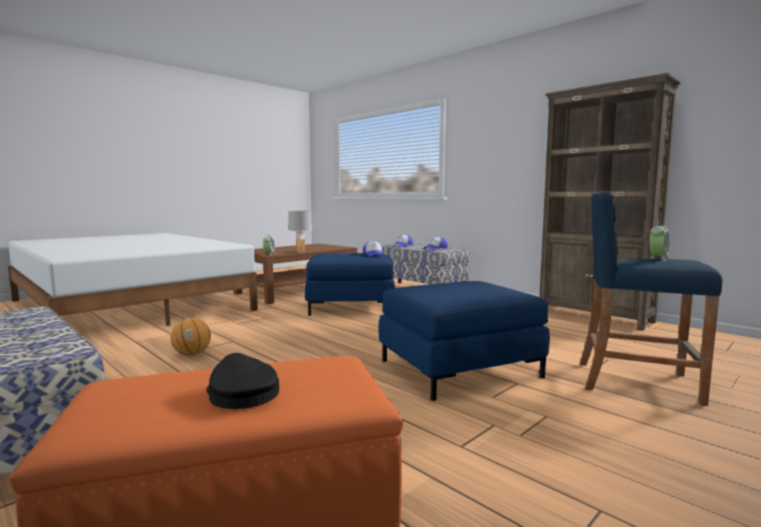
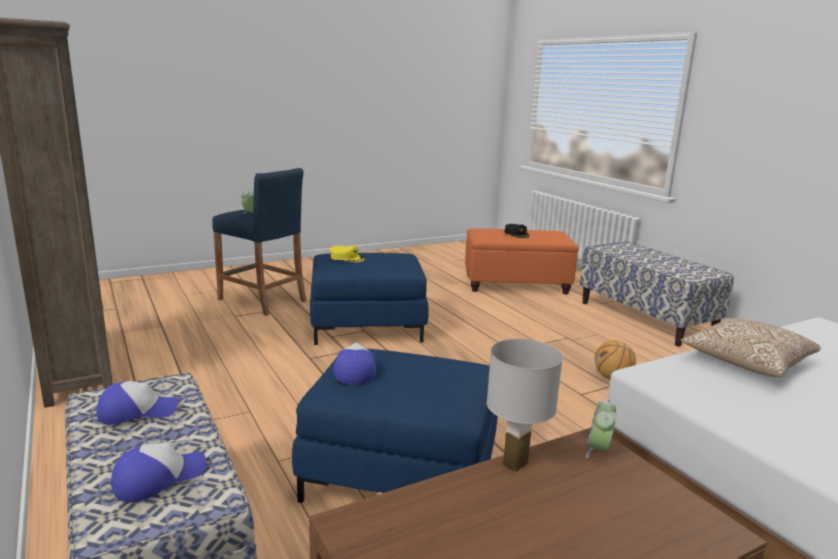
camera: 165 degrees left, 10 degrees up
(177, 248) = (746, 362): none -> pillow
(488, 288) = (346, 258): none -> yellow cap

